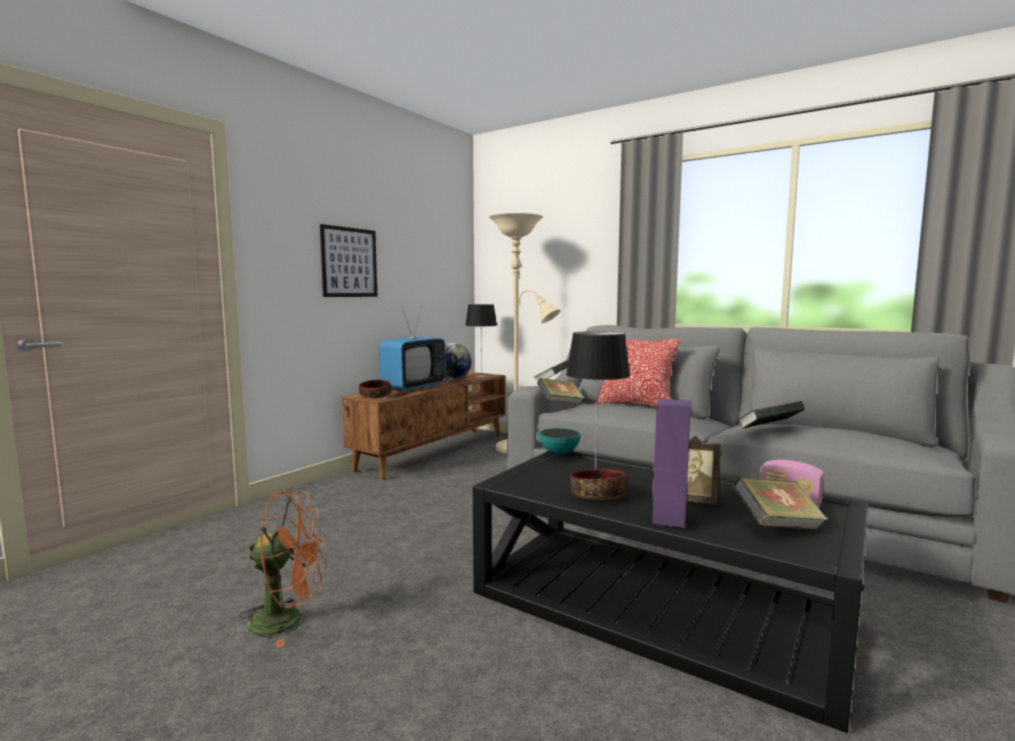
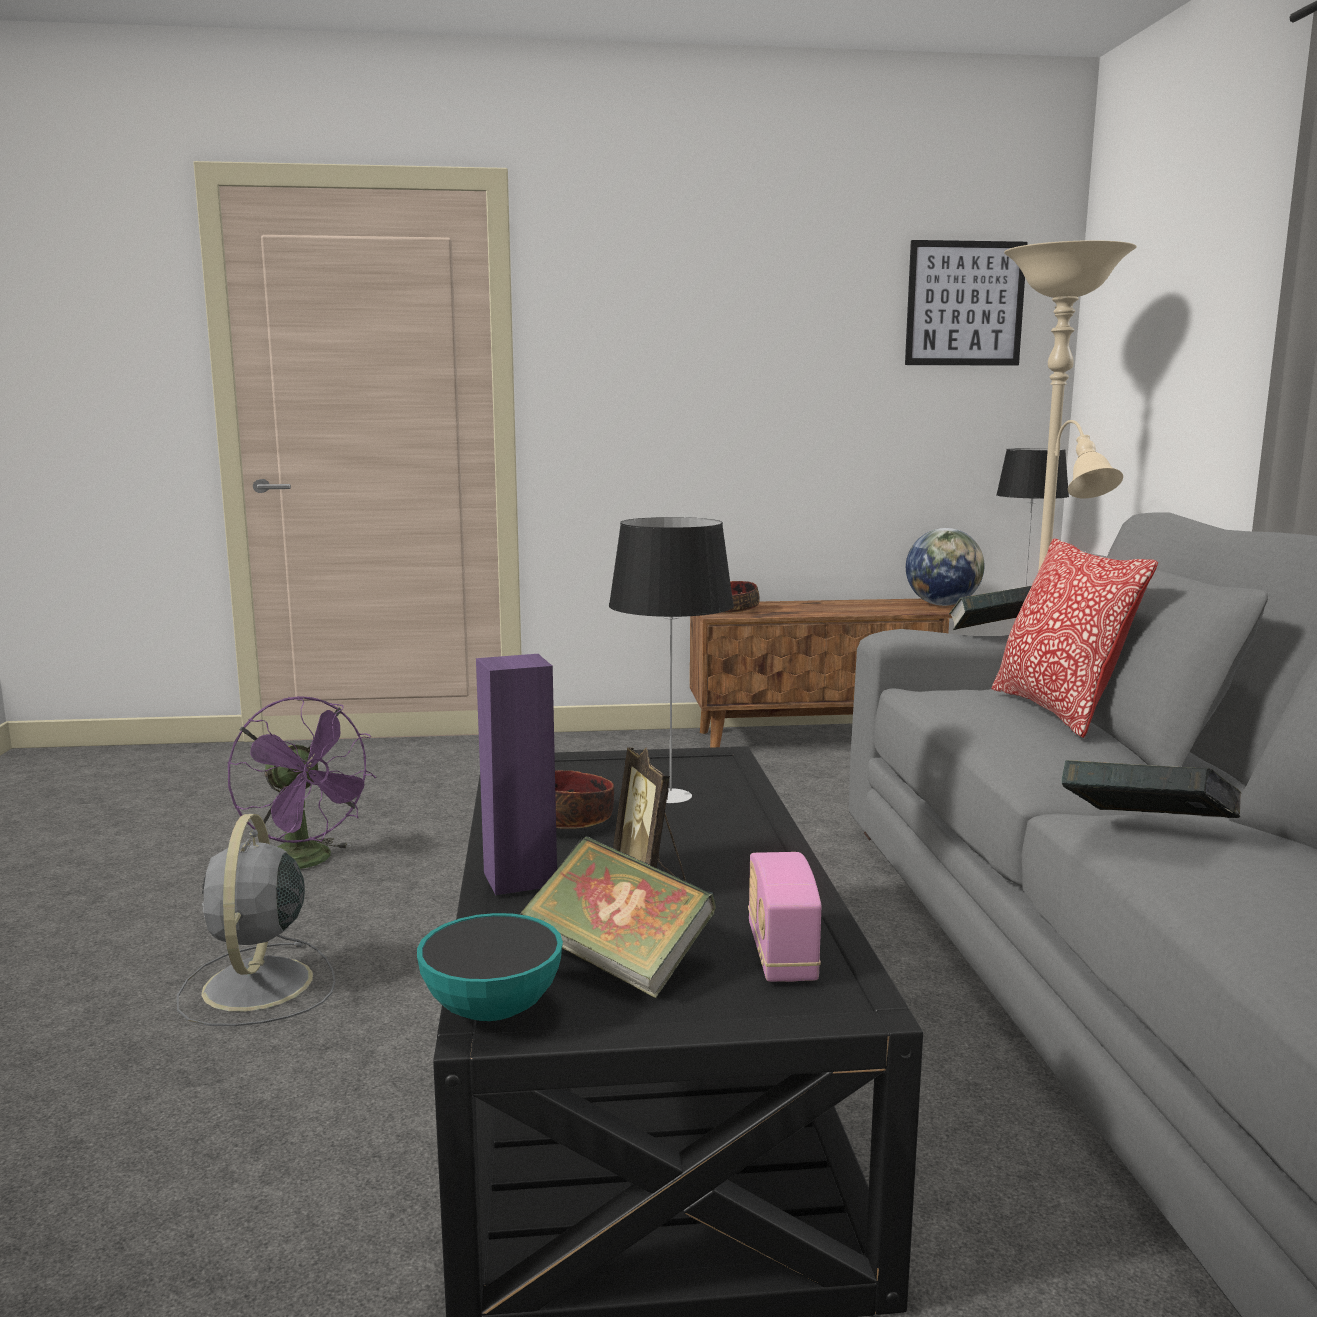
camera: 50 degrees right, 5 degrees up
(288, 620) = (308, 862): orange fan -> purple fan
(349, 262) = (726, 370): picture -> picture (965, 304)
(413, 387) = (832, 606): television -> none
(437, 691) = (257, 987): none -> grey fan
(559, 453) = (723, 754): bowl -> bowl (492, 1010)
(560, 404) = (935, 677): book -> none

